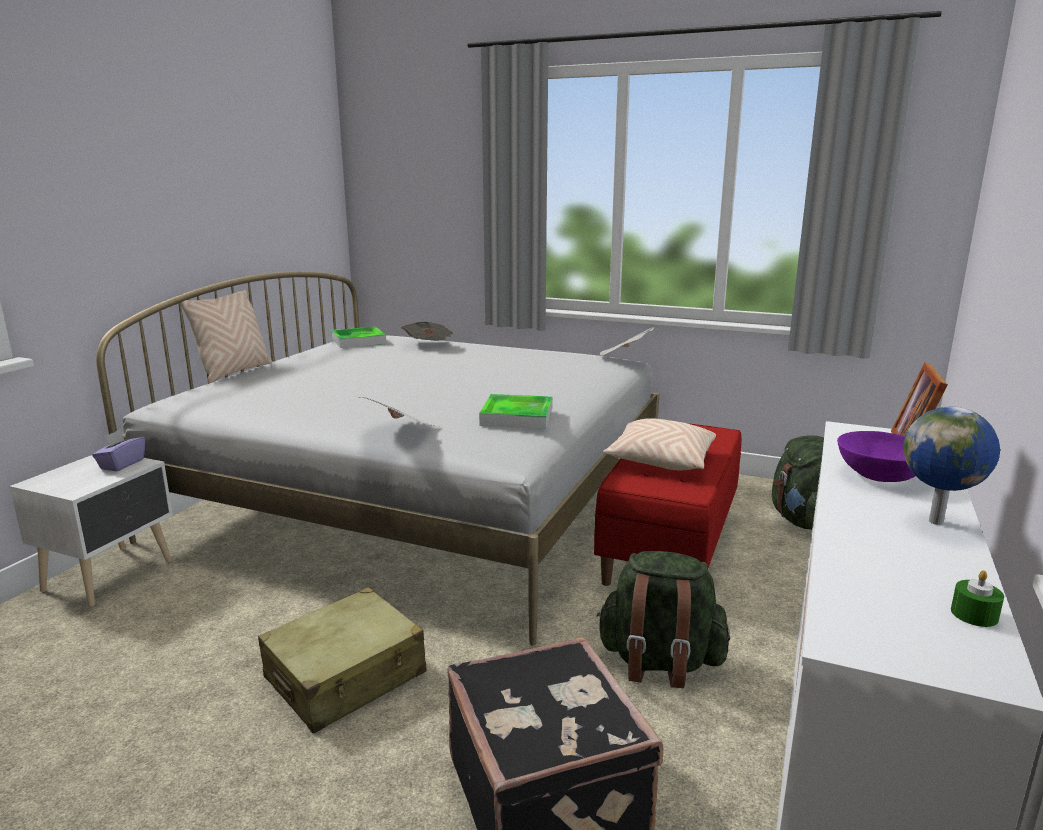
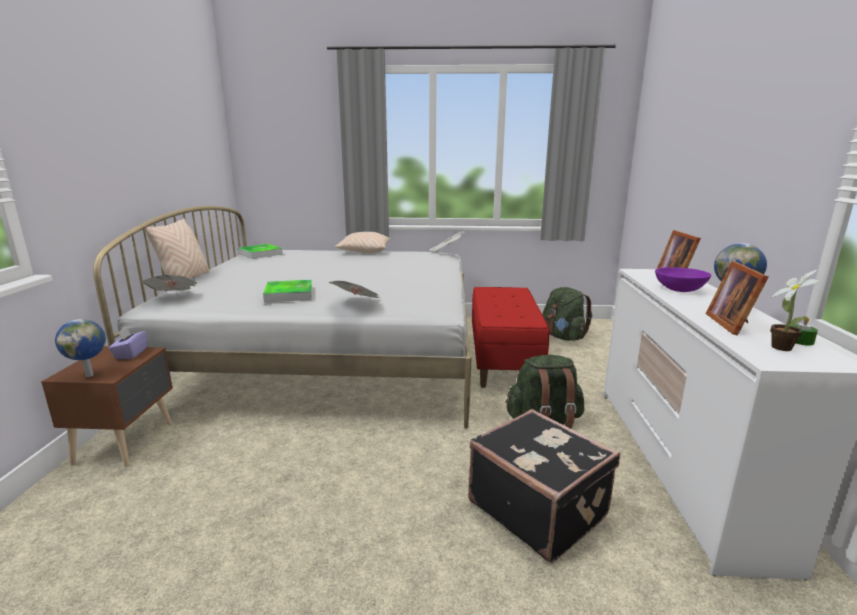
camera: 20 degrees left, 0 degrees up
(59, 486) = (90, 375): none -> globe
(111, 575) = (127, 442): white nightstand -> brown nightstand
(346, 676) = (363, 471): beige suitcase -> none
(429, 346) = (314, 253): newspaper -> newspaper (173, 297)
(517, 416) = (423, 287): tray -> tray (289, 294)
(660, 461) = (501, 308): beige pillow -> beige pillow (364, 252)
(883, 558) = (732, 324): none -> picture frame
(915, 618) = (781, 346): none -> potted plant

